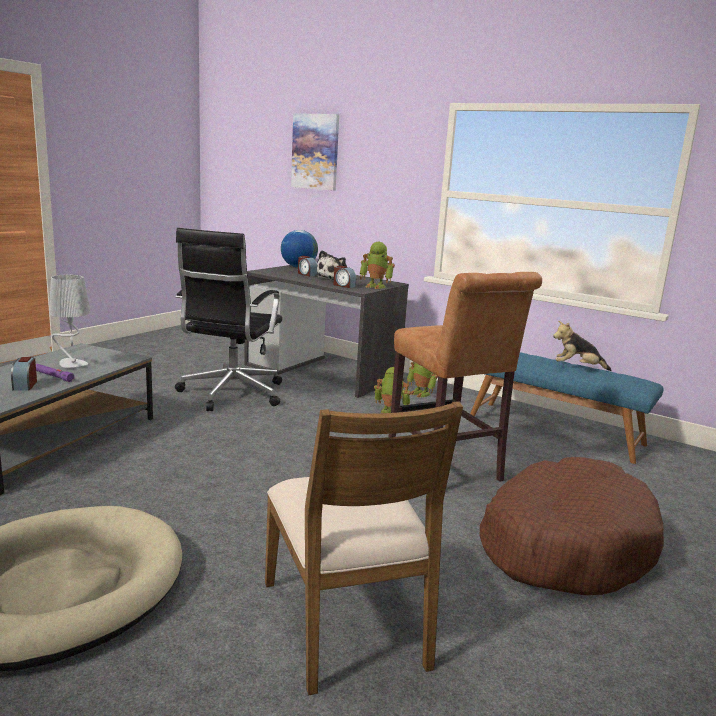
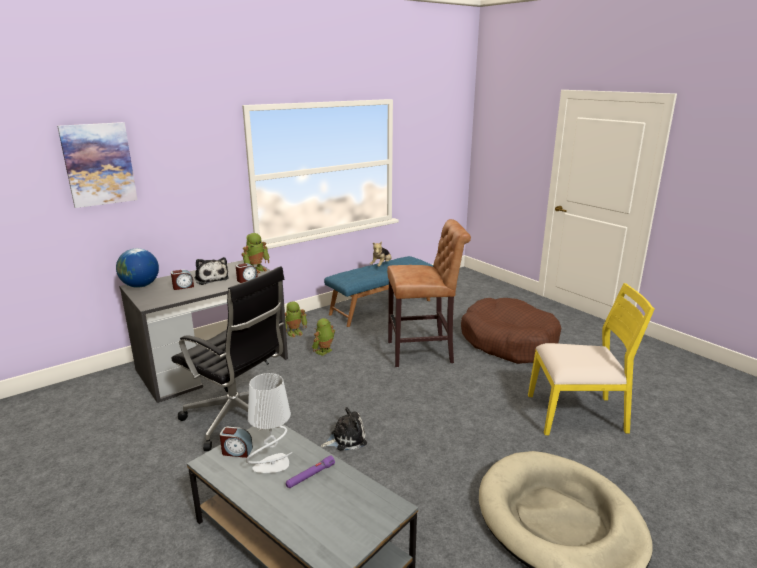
camera: 70 degrees left, 5 degrees up
(25, 385) = (333, 493): alarm clock -> alarm clock (236, 451)
(212, 442) = (346, 439): none -> plush toy
(347, 623) = (577, 414): brown chair -> yellow chair

